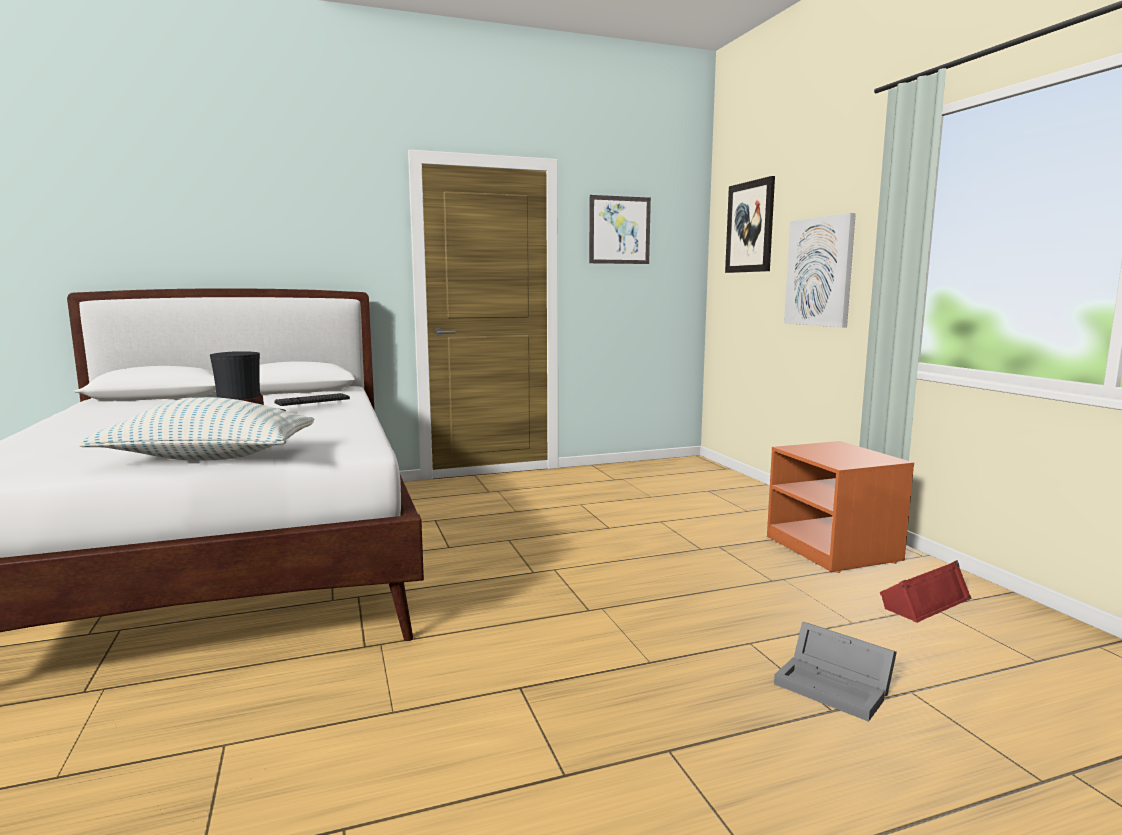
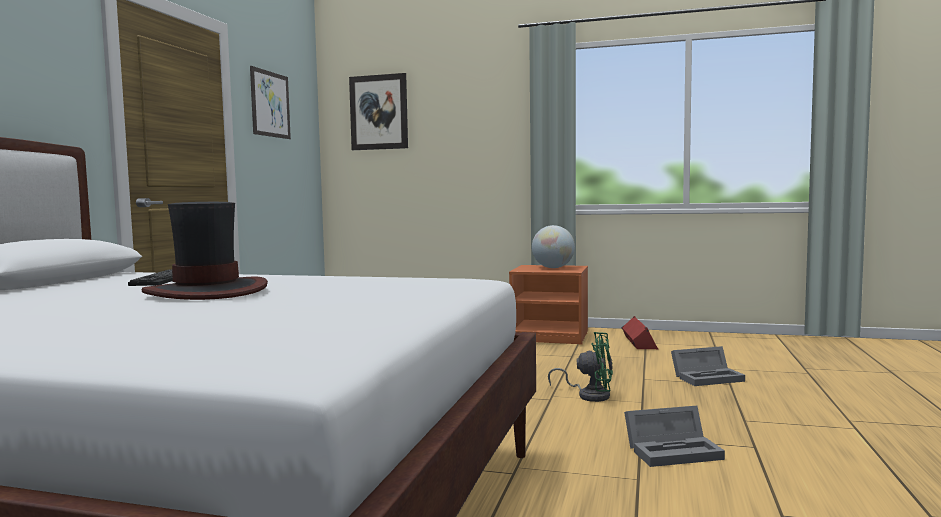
camera: 55 degrees left, 5 degrees down
(209, 458) = (423, 301): pillow -> none
(496, 717) = (674, 450): none -> grey storage box
(632, 626) = (589, 395): none -> green fan
(819, 272) = (465, 148): picture -> none
(845, 454) = (553, 268): none -> globe

